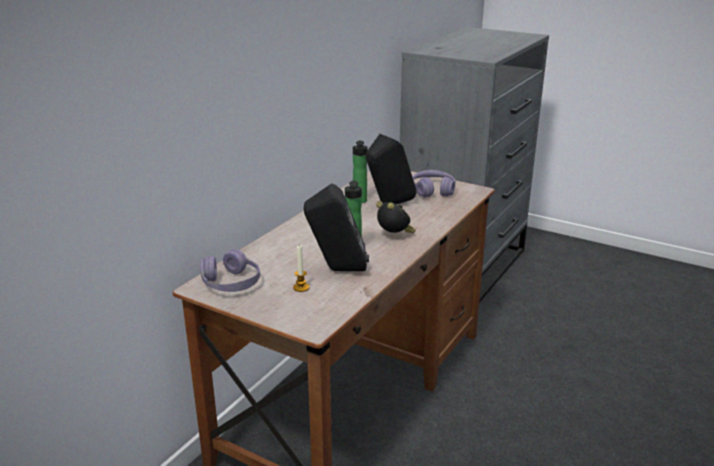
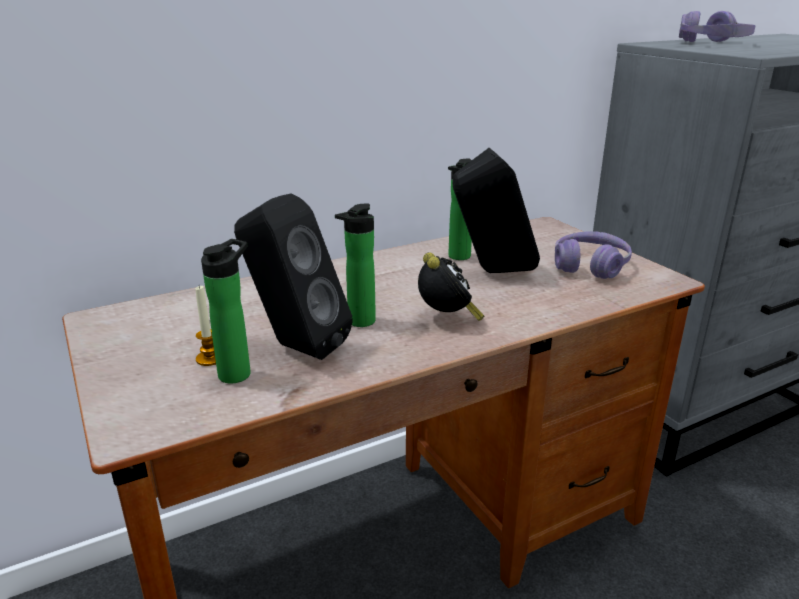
camera: 30 degrees right, 0 degrees up
(231, 283) = (139, 324): purple headphones -> purple headphones (713, 43)
(326, 289) = (238, 372): none -> bottle

